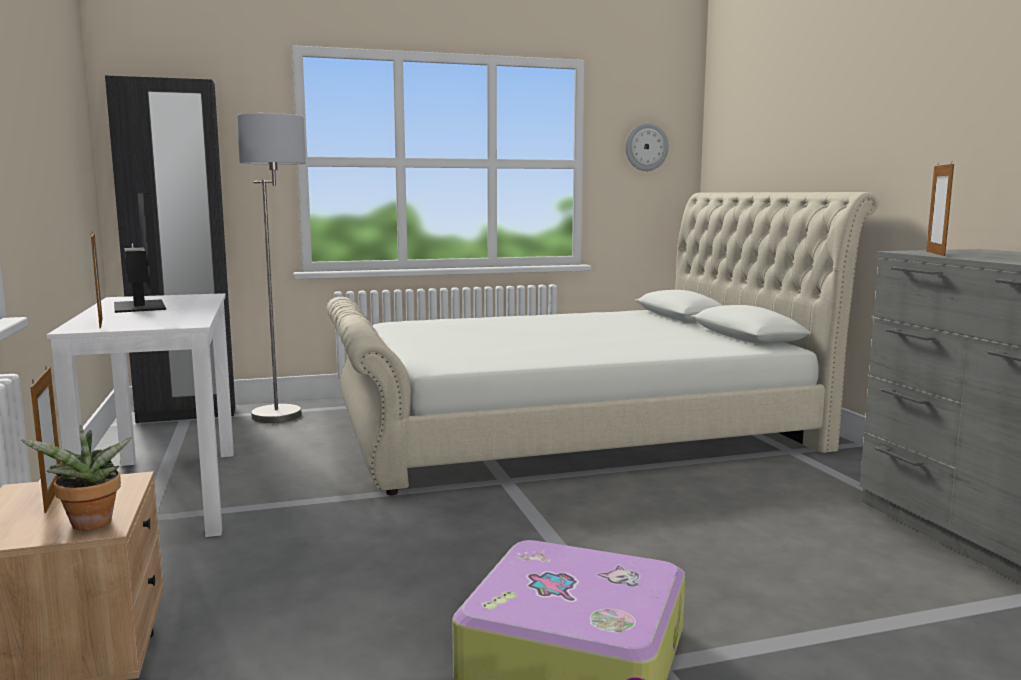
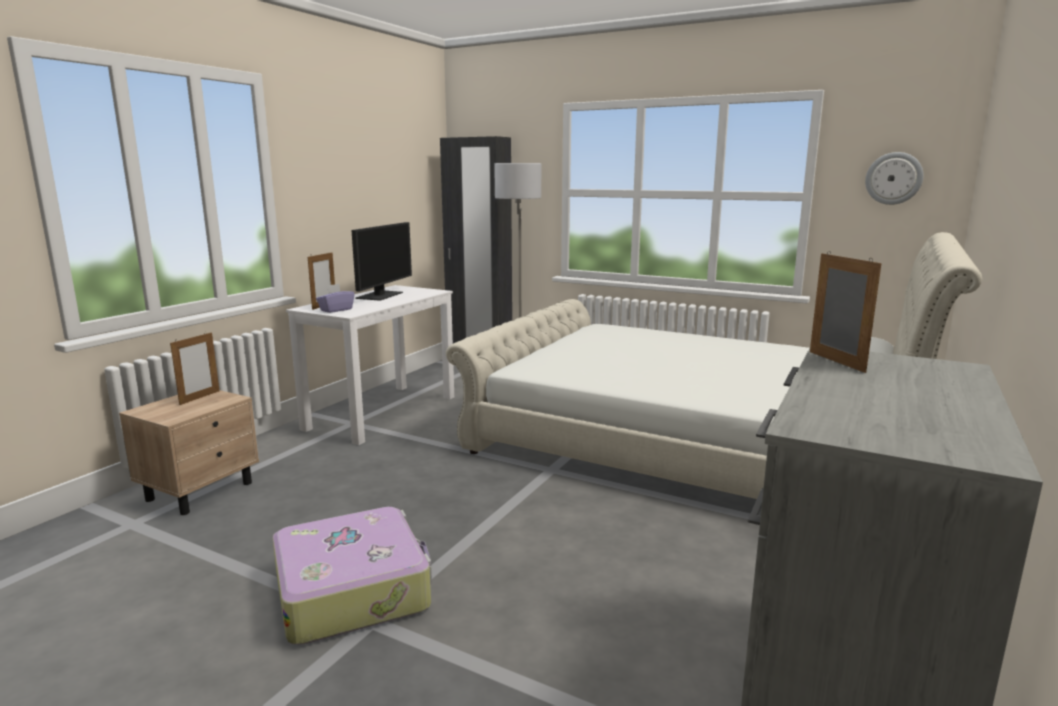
camera: 45 degrees right, 5 degrees up
(90, 526) = (172, 417): potted plant -> none
(144, 324) = (336, 310): none -> purple tissue box
(935, 253) = (836, 361): picture frame -> picture frame turned 105 degrees clockwise

